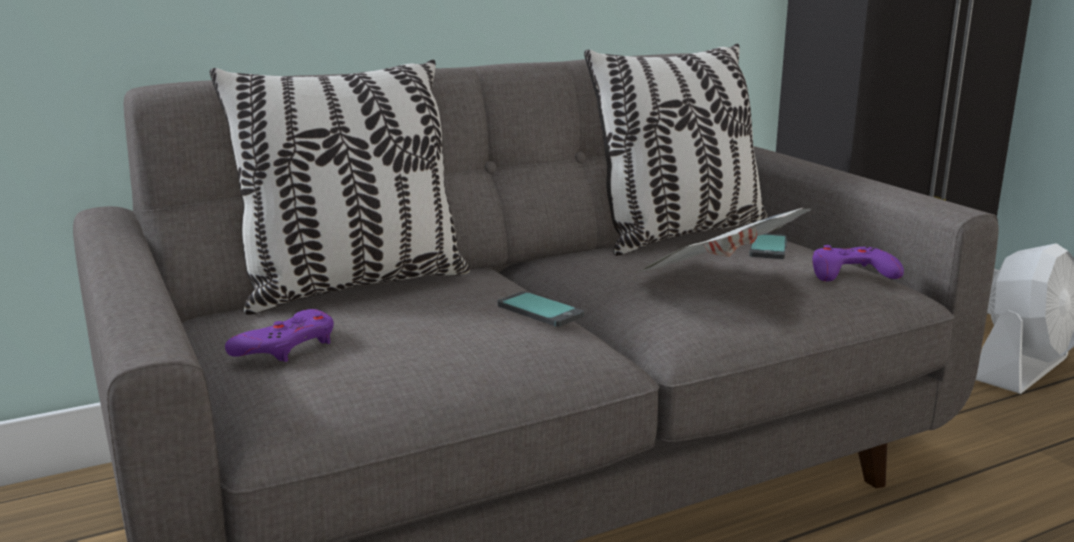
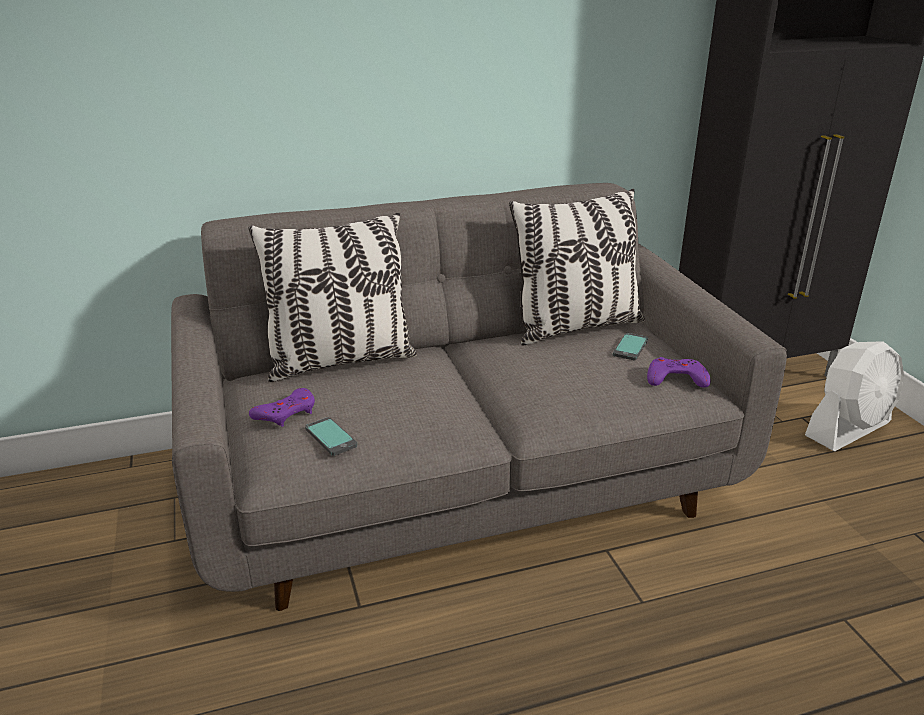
camera: 10 degrees right, 10 degrees up
(540, 311) = (449, 396): phone -> phone (331, 437)
(717, 285) = (576, 382): newspaper -> none

